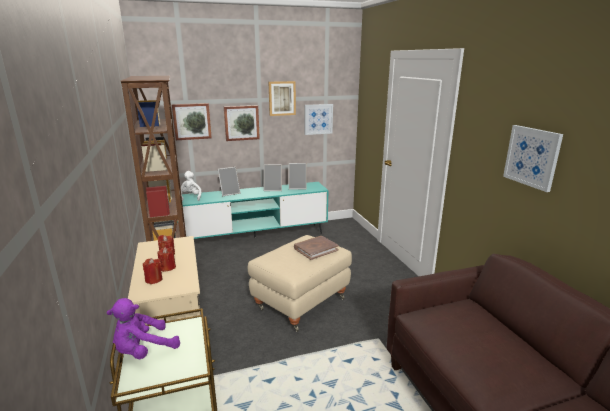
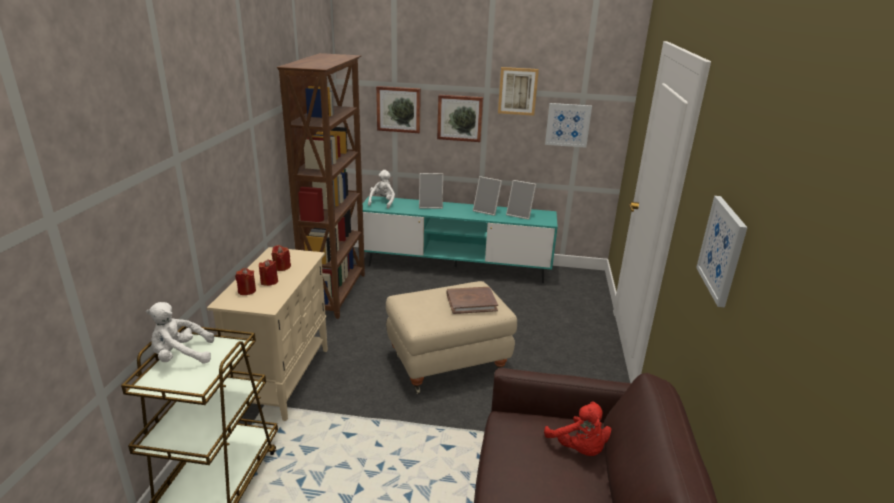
camera: 25 degrees right, 5 degrees up
(143, 351) = (181, 356): purple plush toy -> white plush toy
(477, 319) = (579, 449): none -> red plush toy

